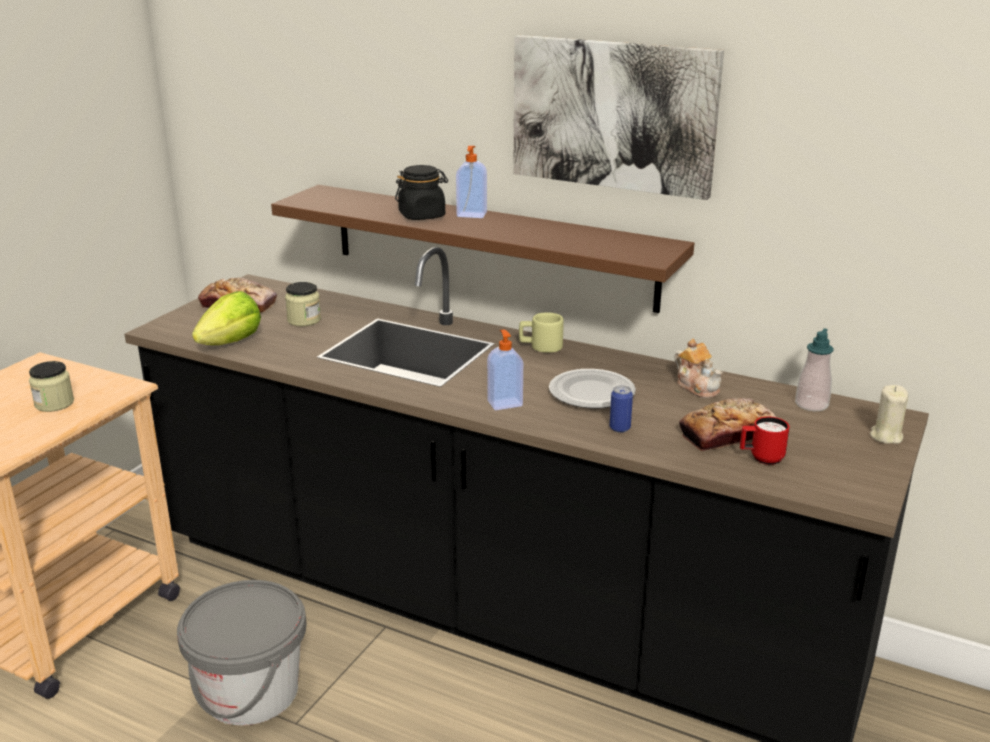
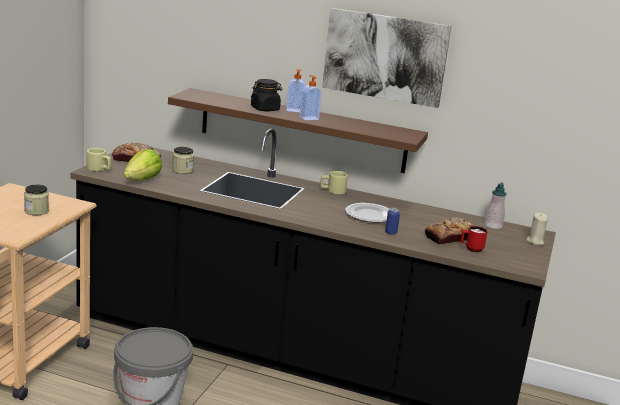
camera: 10 degrees left, 5 degrees down
(172, 325) = (99, 169): none -> beige mug
(504, 403) = (321, 218): soap dispenser -> soap dispenser (308, 118)
(697, 387) = (428, 215): teapot -> none

